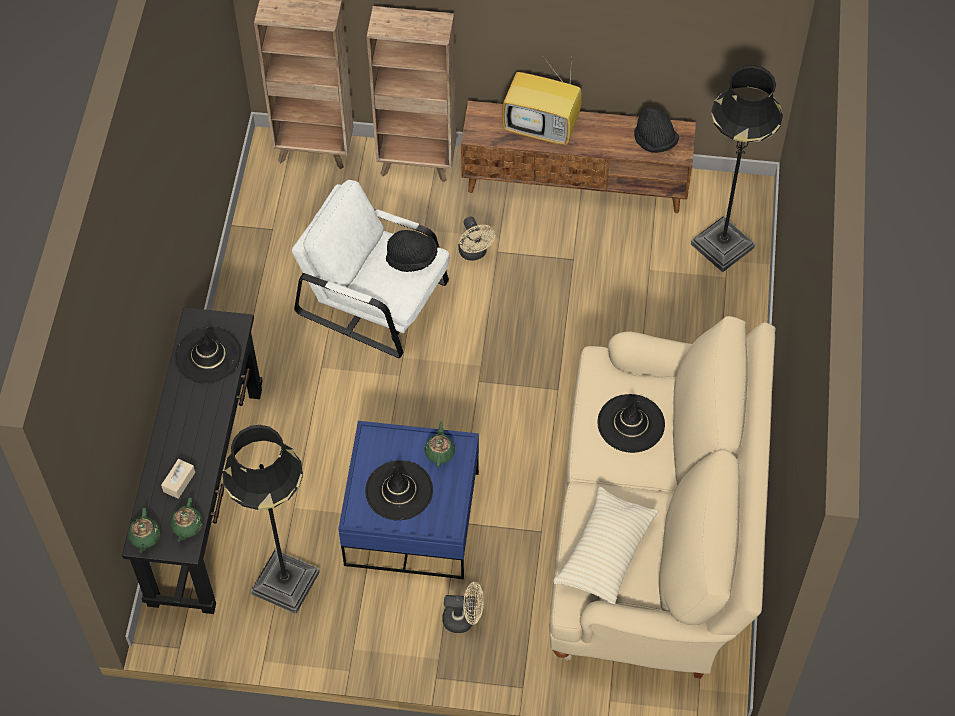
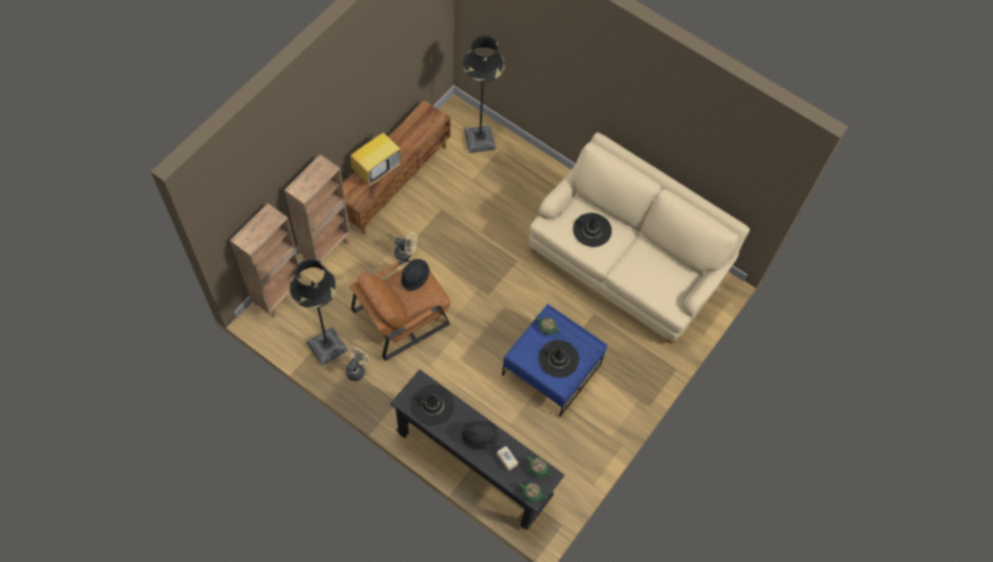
camera: 65 degrees left, 5 degrees up
(285, 583) = (553, 451): black floor lamp -> black floor lamp (327, 347)
(376, 298) = (402, 316): white armchair -> brown armchair
(464, 619) = (623, 376): beige fan -> beige fan (357, 369)
(605, 553) = (658, 282): beige pillow -> none
(655, 141) = (423, 124): black hat -> black hat (479, 437)

